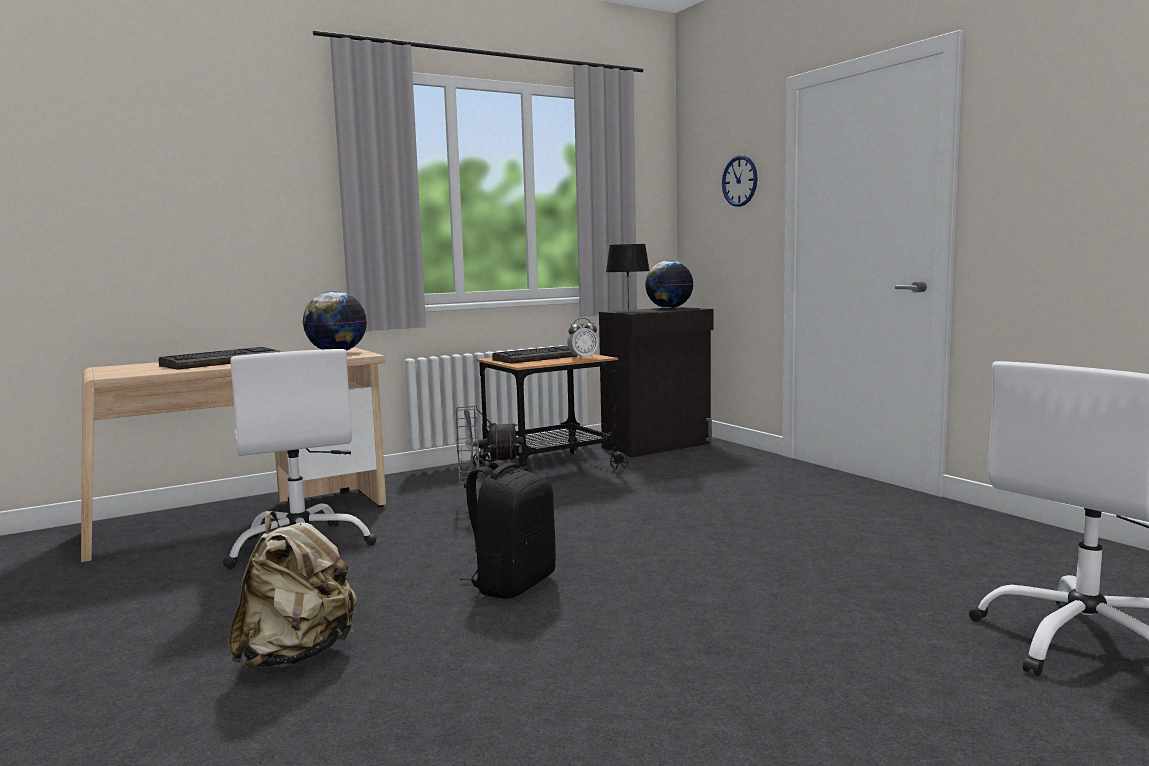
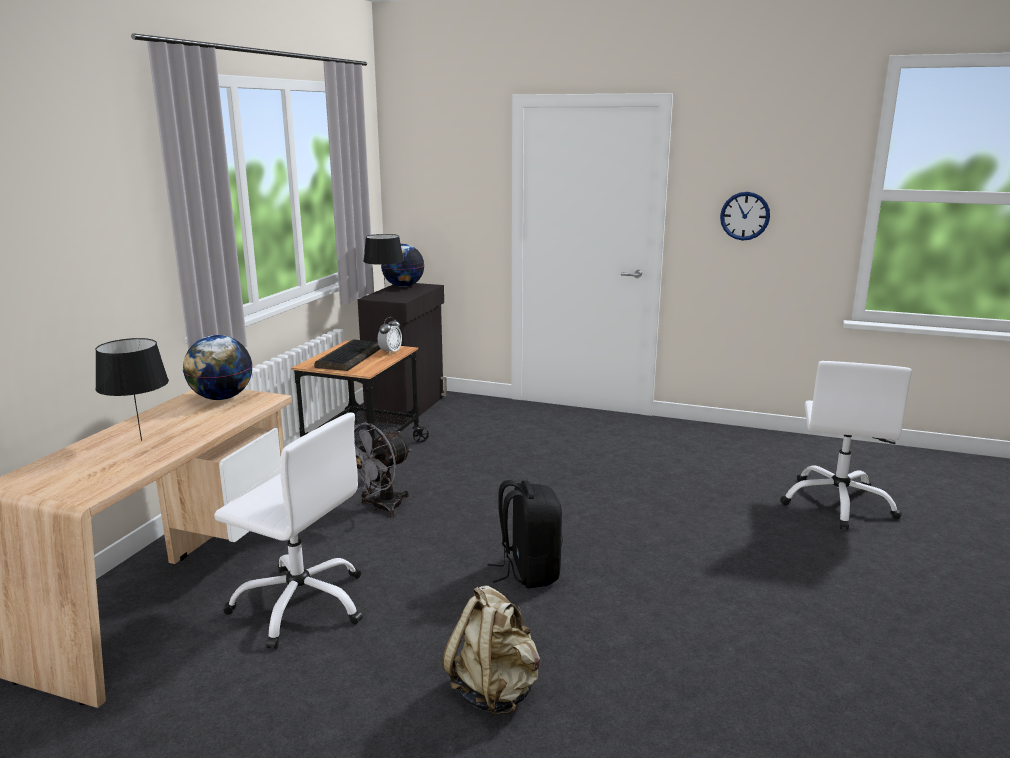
camera: 40 degrees left, 10 degrees up
(222, 361) = (141, 440): keyboard -> black table lamp
(739, 181) = (460, 174): wall clock -> wall clock (745, 216)

